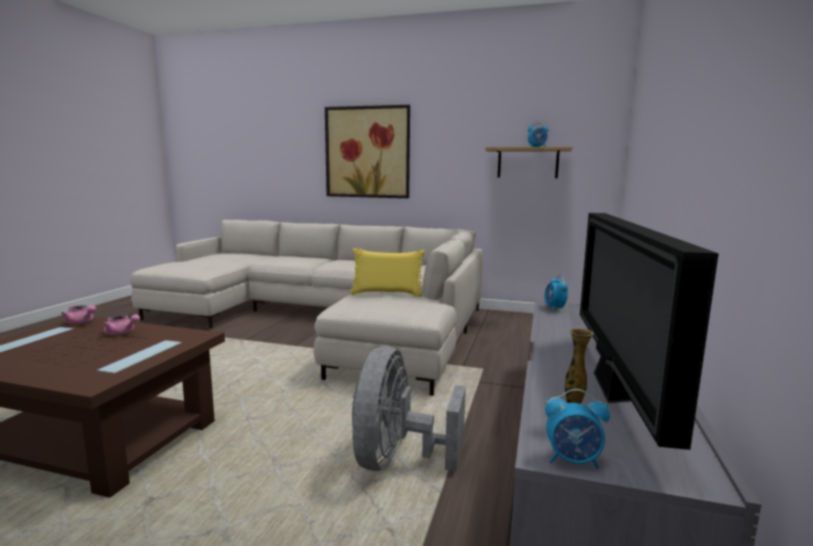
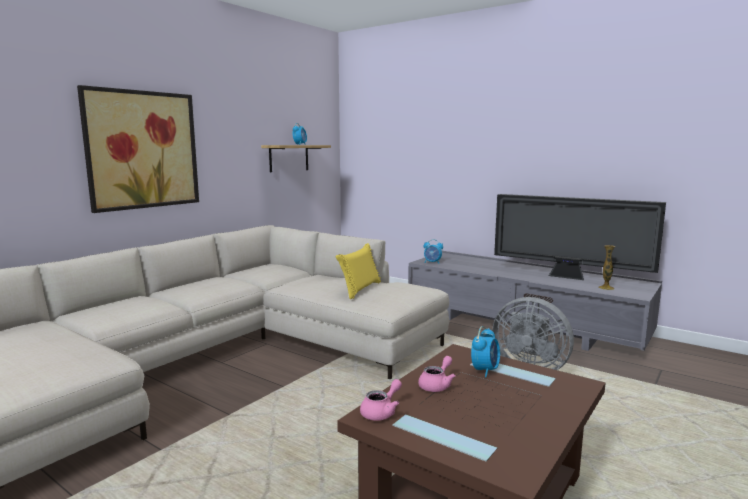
camera: 70 degrees left, 0 degrees up
(573, 460) = (641, 293): alarm clock -> alarm clock (485, 370)

